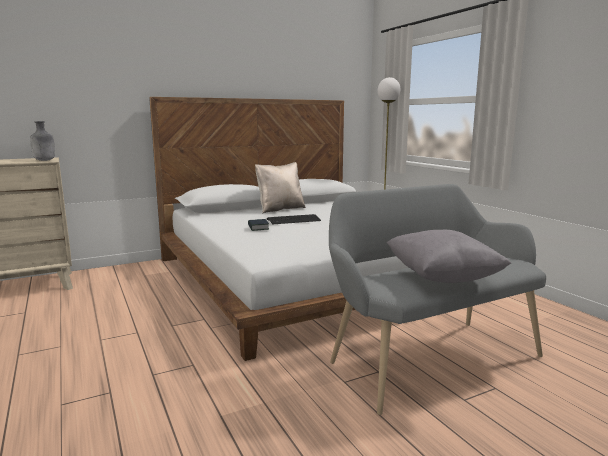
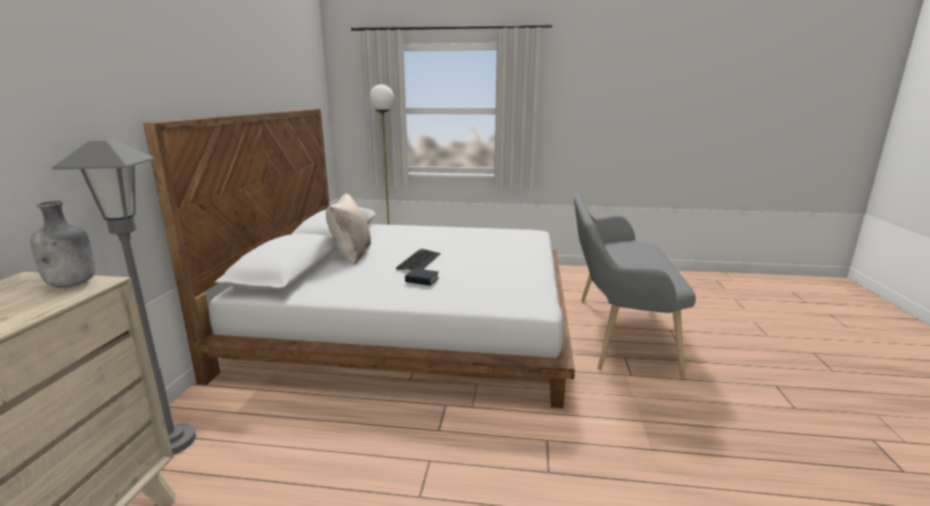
camera: 55 degrees left, 5 degrees up
(110, 273) = (173, 442): none -> grey floor lamp
(442, 278) = (653, 267): grey pillow -> none

